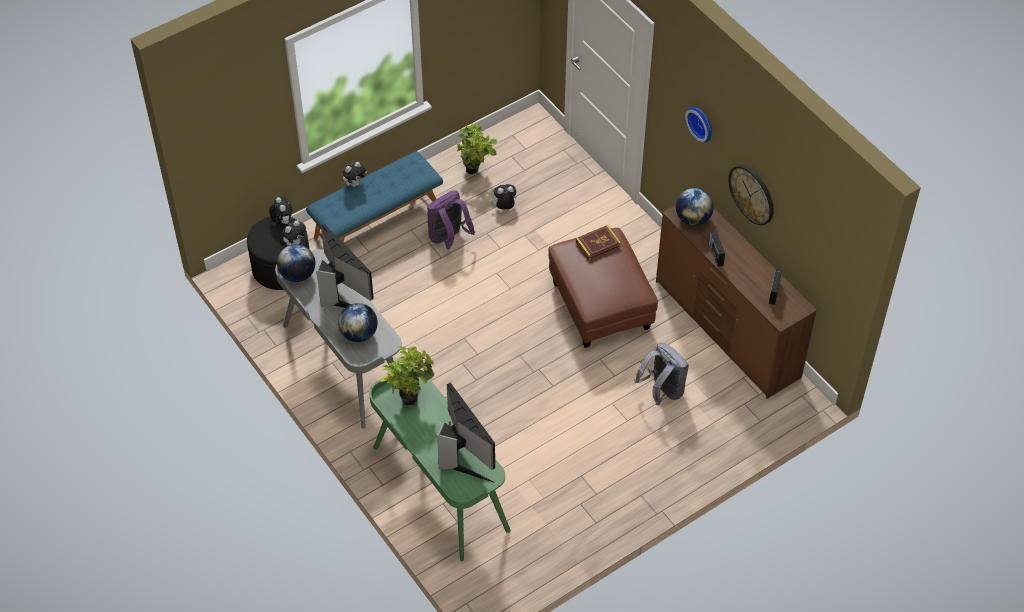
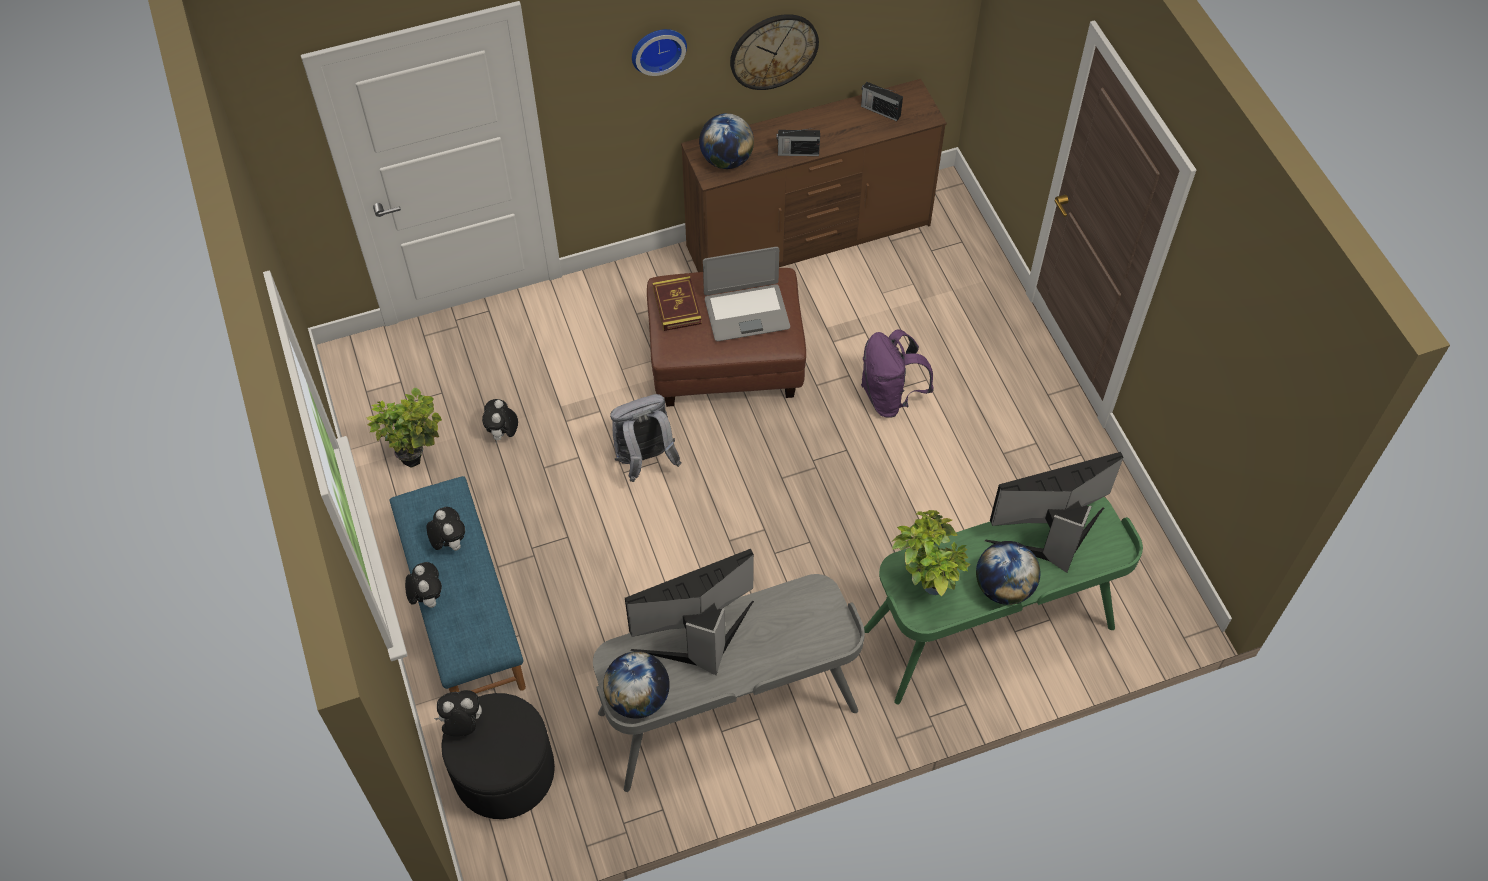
camera: 75 degrees left, 5 degrees up
(295, 243) = (518, 713): plush toy -> plush toy (449, 542)
(359, 334) = (788, 630): globe -> globe (1003, 587)
(448, 238) = (535, 519): purple backpack -> purple backpack (890, 397)
(606, 280) = (746, 312): none -> laptop
(662, 391) = (889, 330): grey backpack -> grey backpack (645, 460)

